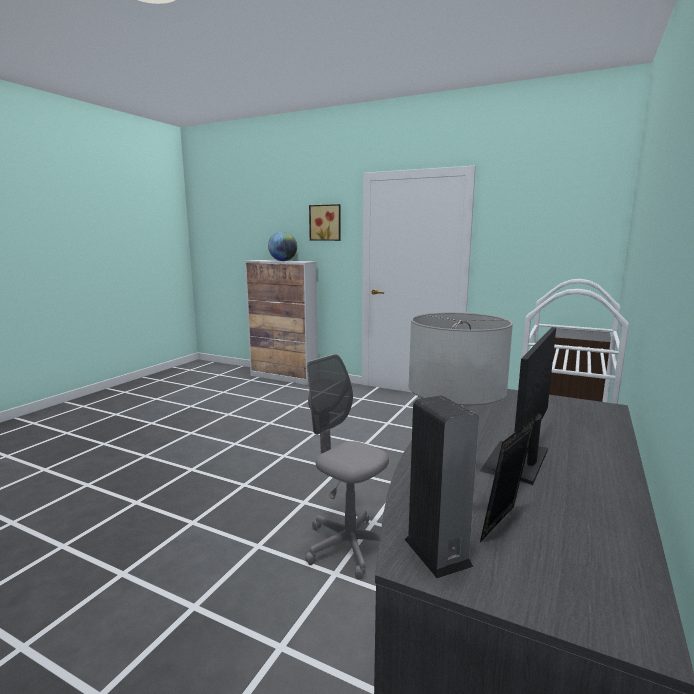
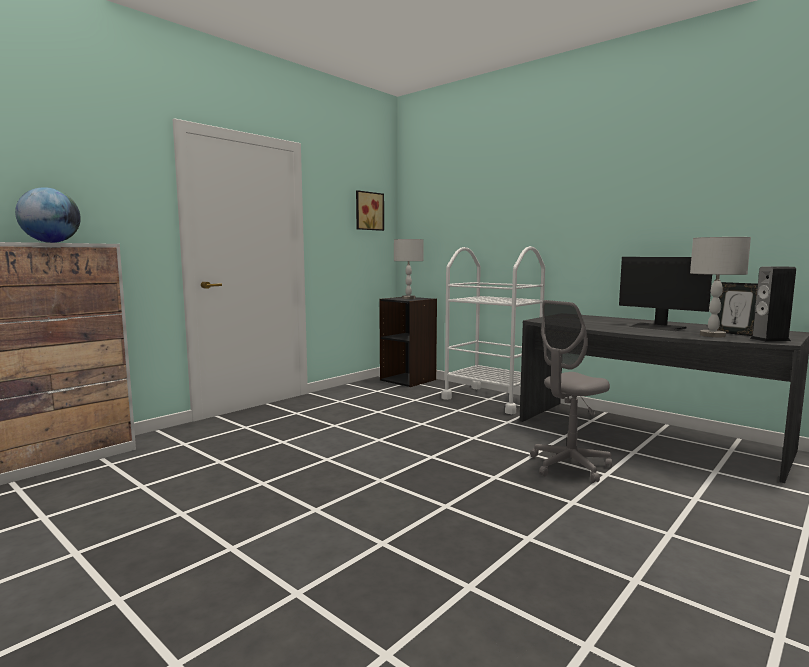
camera: 75 degrees left, 5 degrees down
(326, 222) = (113, 182): picture -> picture (368, 211)
(584, 334) = (408, 298): none -> grey table lamp

